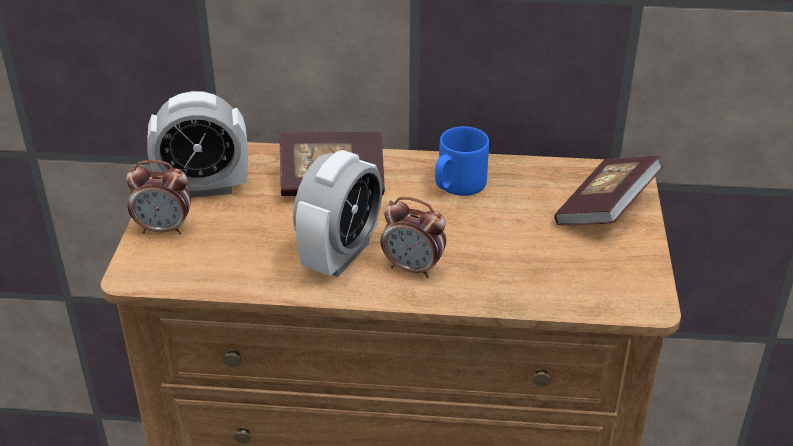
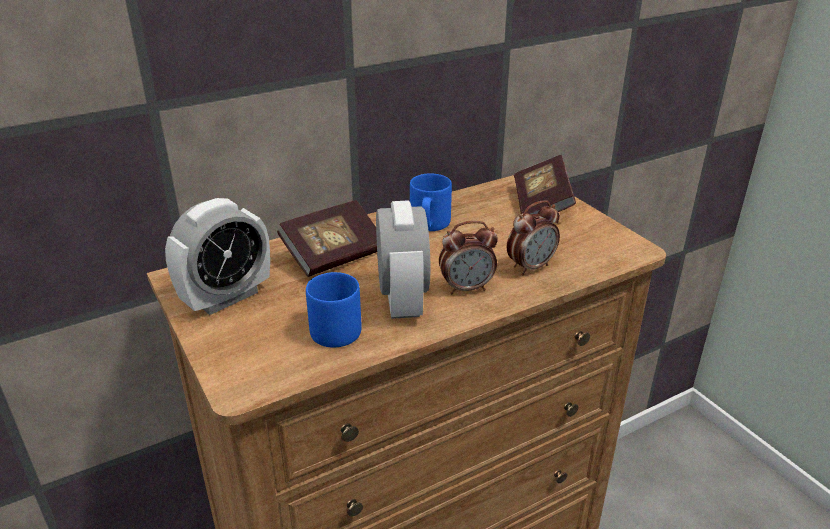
camera: 35 degrees left, 5 degrees down
(164, 229) = (226, 341): alarm clock -> alarm clock (531, 267)
(253, 254) = (331, 329): none -> blue mug

